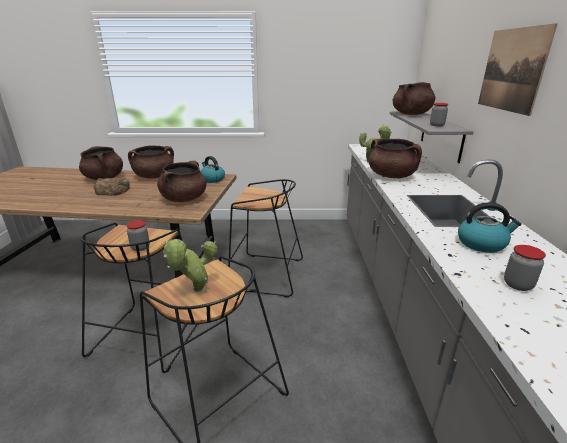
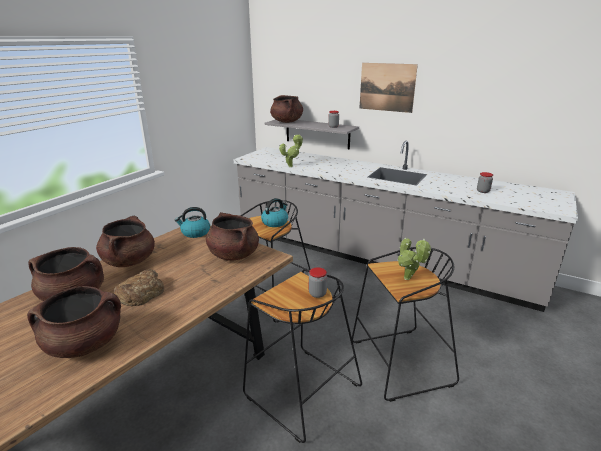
camera: 60 degrees left, 0 degrees up
(391, 176) = (329, 170): brown cooking pot -> brown cooking pot (85, 344)
(482, 243) = (443, 184): kettle -> kettle (275, 222)

